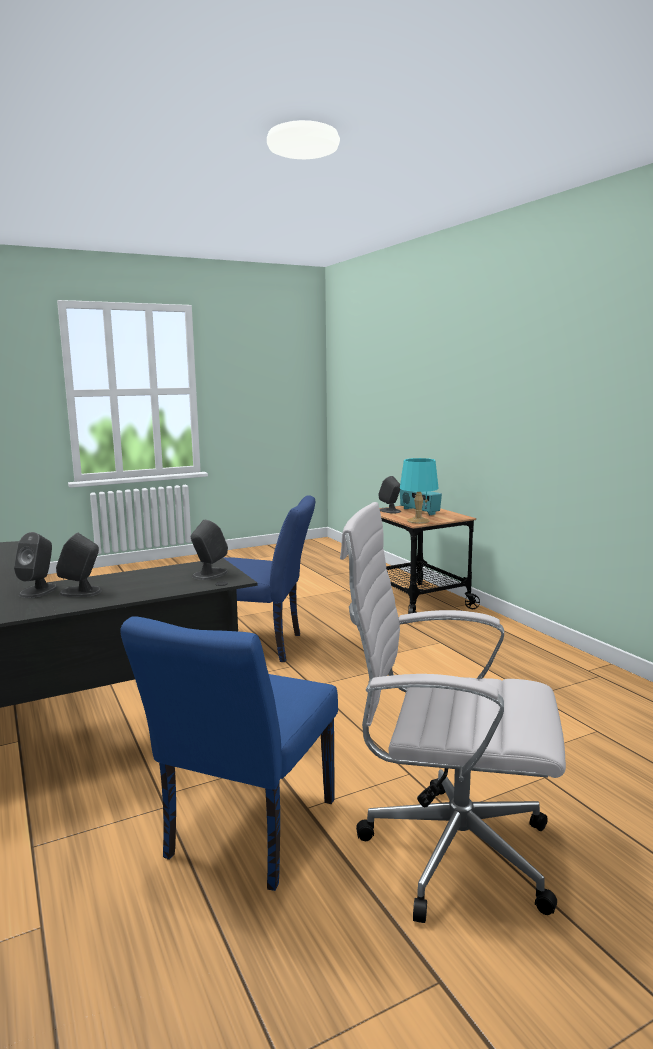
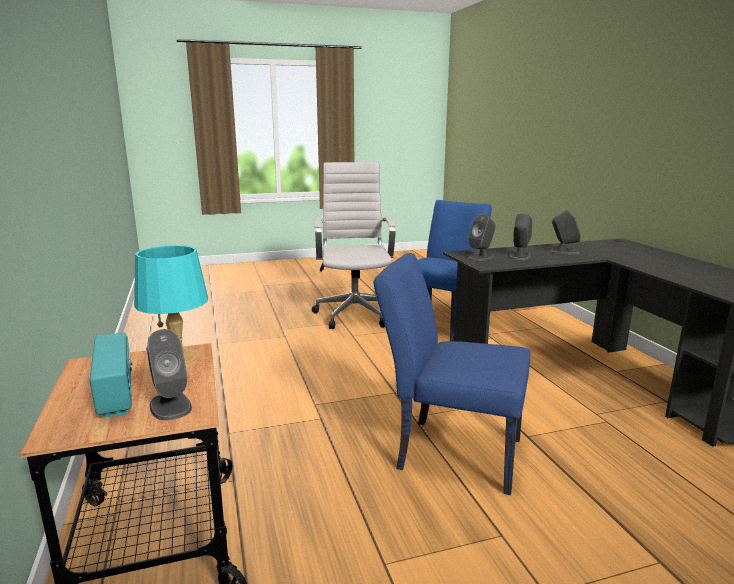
camera: 170 degrees left, 5 degrees up
(38, 591) = (597, 254): grey speaker -> grey speaker (519, 256)
(447, 850) = (354, 313): white office chair -> white office chair turned 120 degrees counterclockwise

